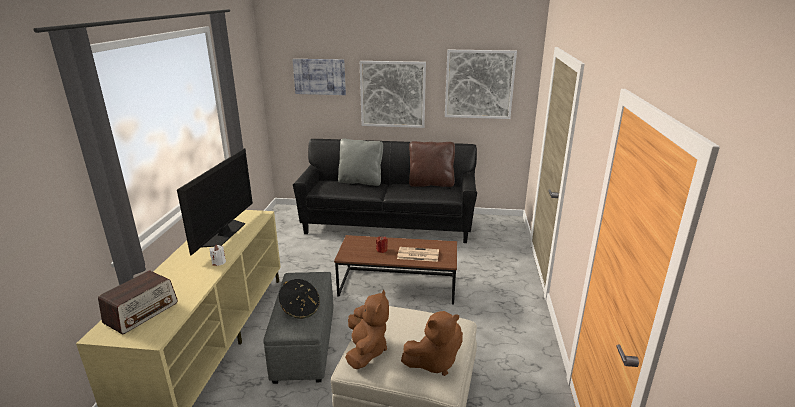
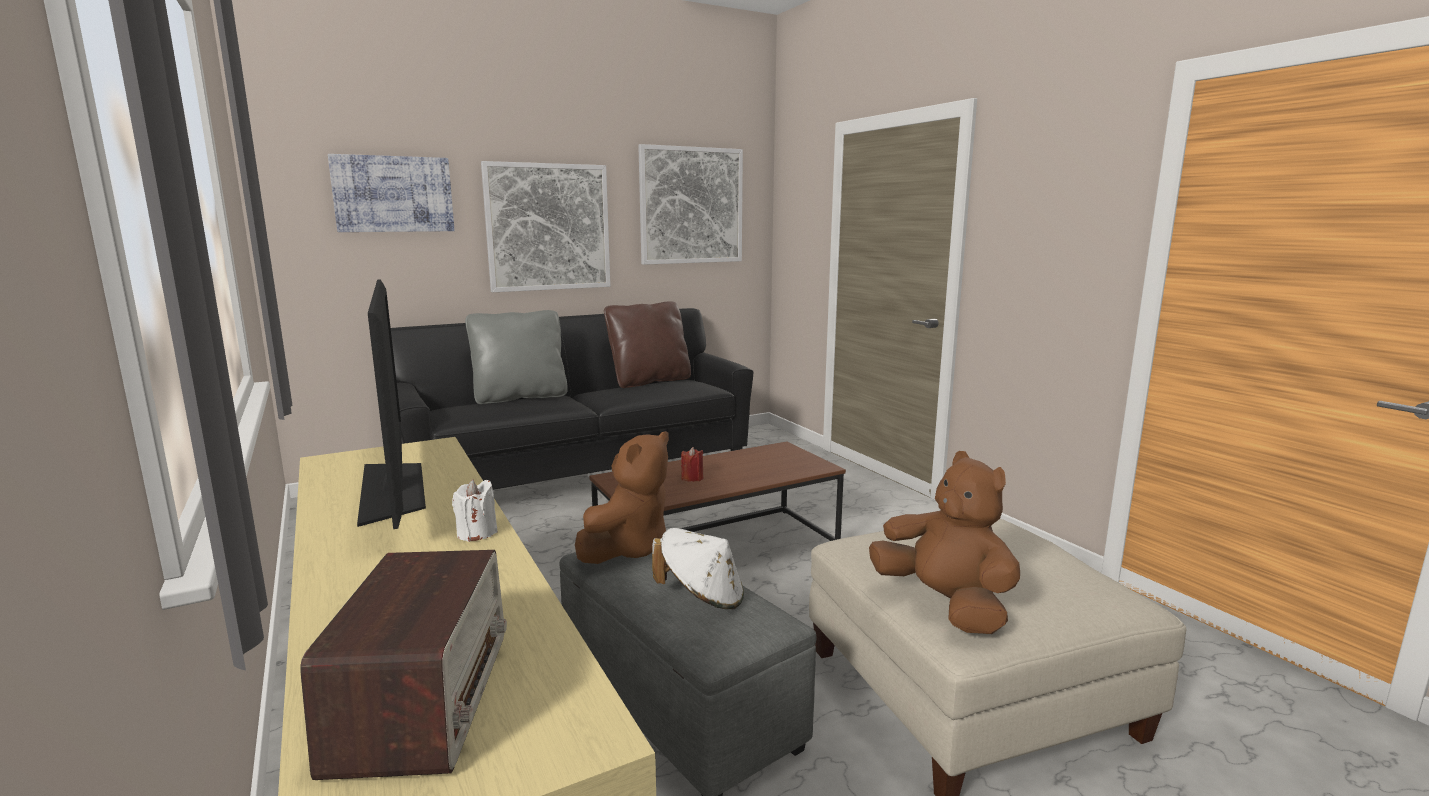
camera: 35 degrees left, 10 degrees down
(300, 309) = (701, 597): black hat -> white hat
(417, 255) = (760, 469): newspaper -> none
(434, 362) = (1065, 576): brown plush toy -> brown plush toy (629, 549)

